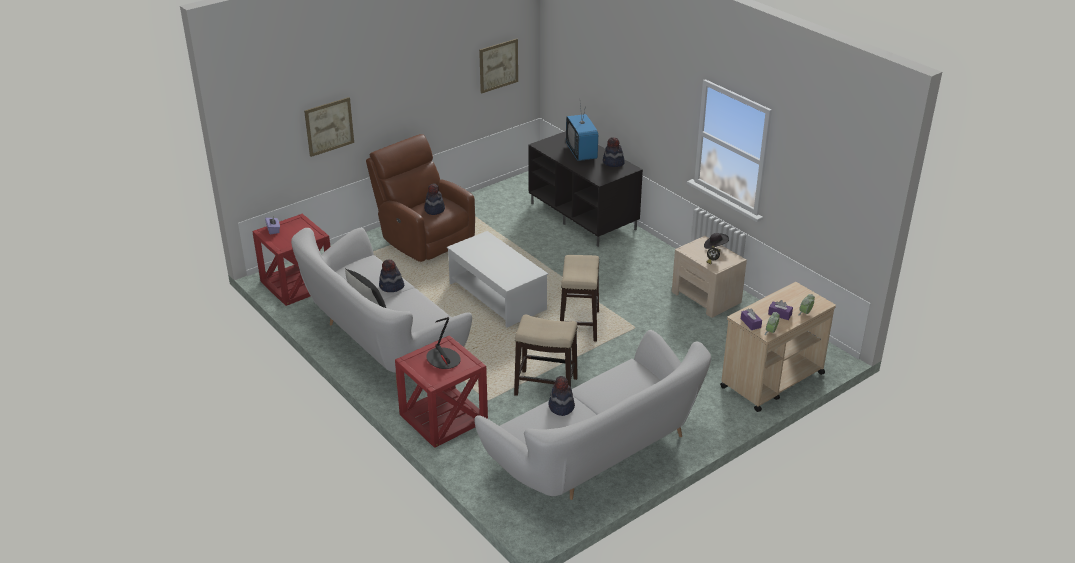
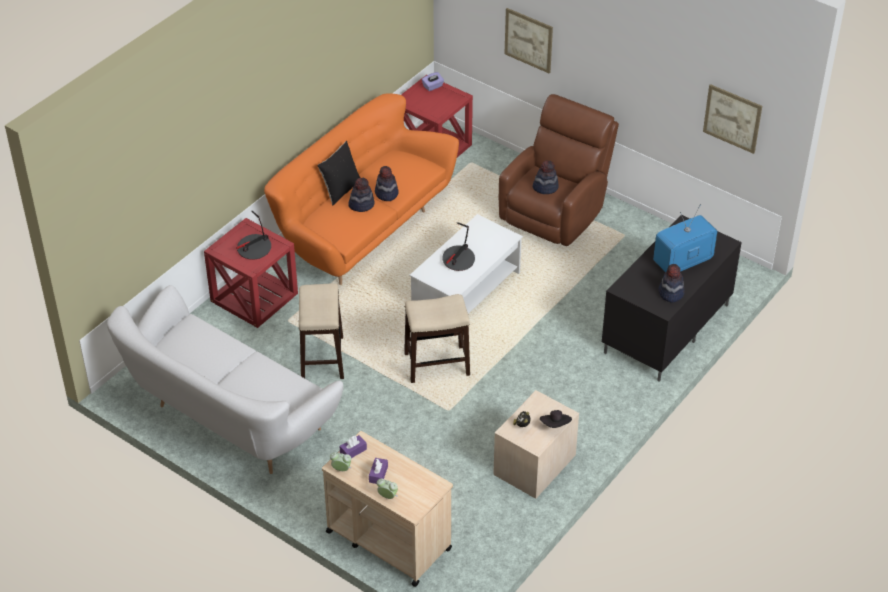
camera: 75 degrees right, 10 degrees up
(380, 338) = (362, 226): white sofa -> orange sofa
(500, 264) = (458, 259): none -> table lamp
(561, 407) = (225, 349): hat -> hat (361, 204)

